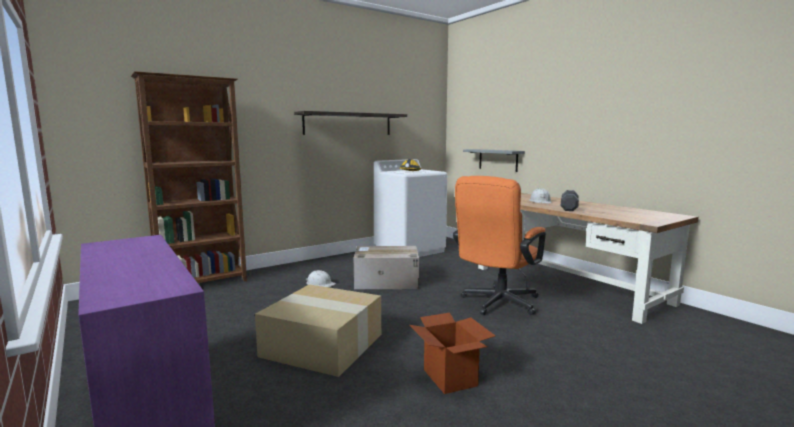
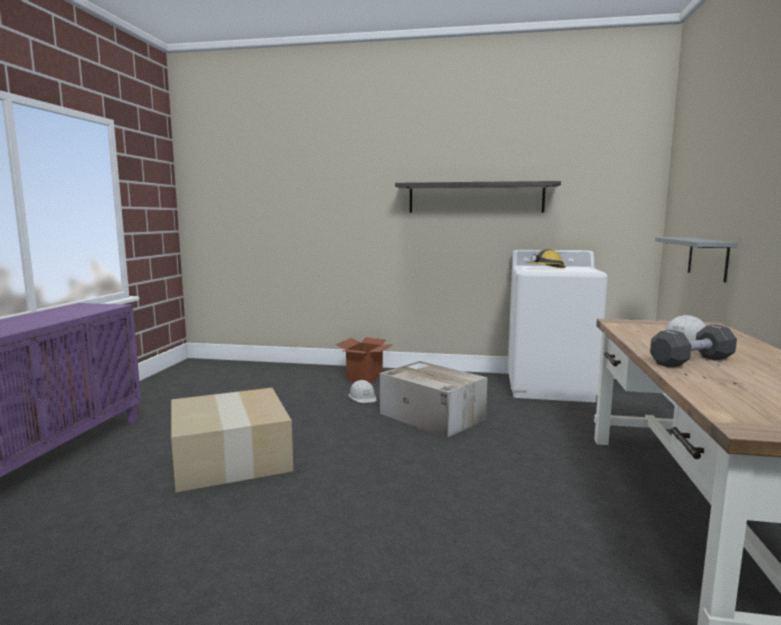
camera: 45 degrees right, 0 degrees up
(203, 284) = (280, 368): brown bookcase -> none
(450, 378) = (239, 550): cardboard box -> cardboard box (364, 378)
(497, 304) = (499, 497): orange office chair -> none

